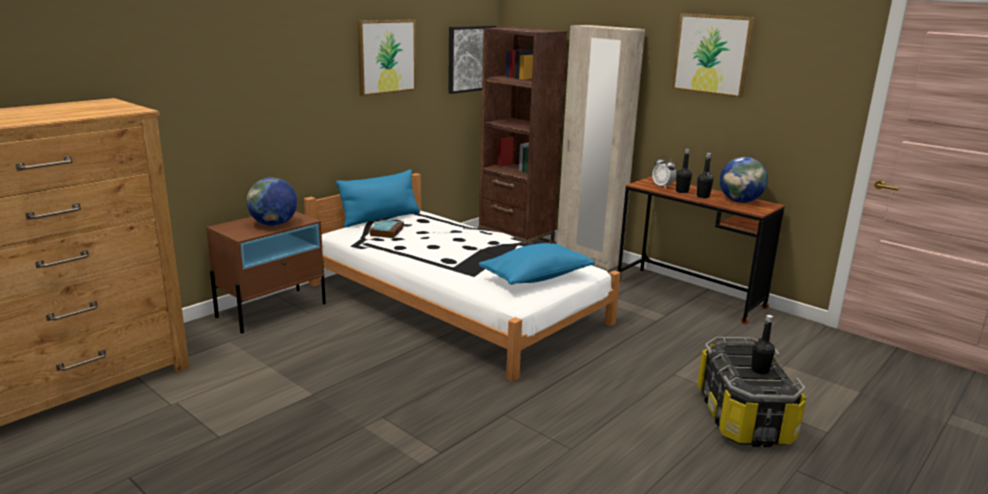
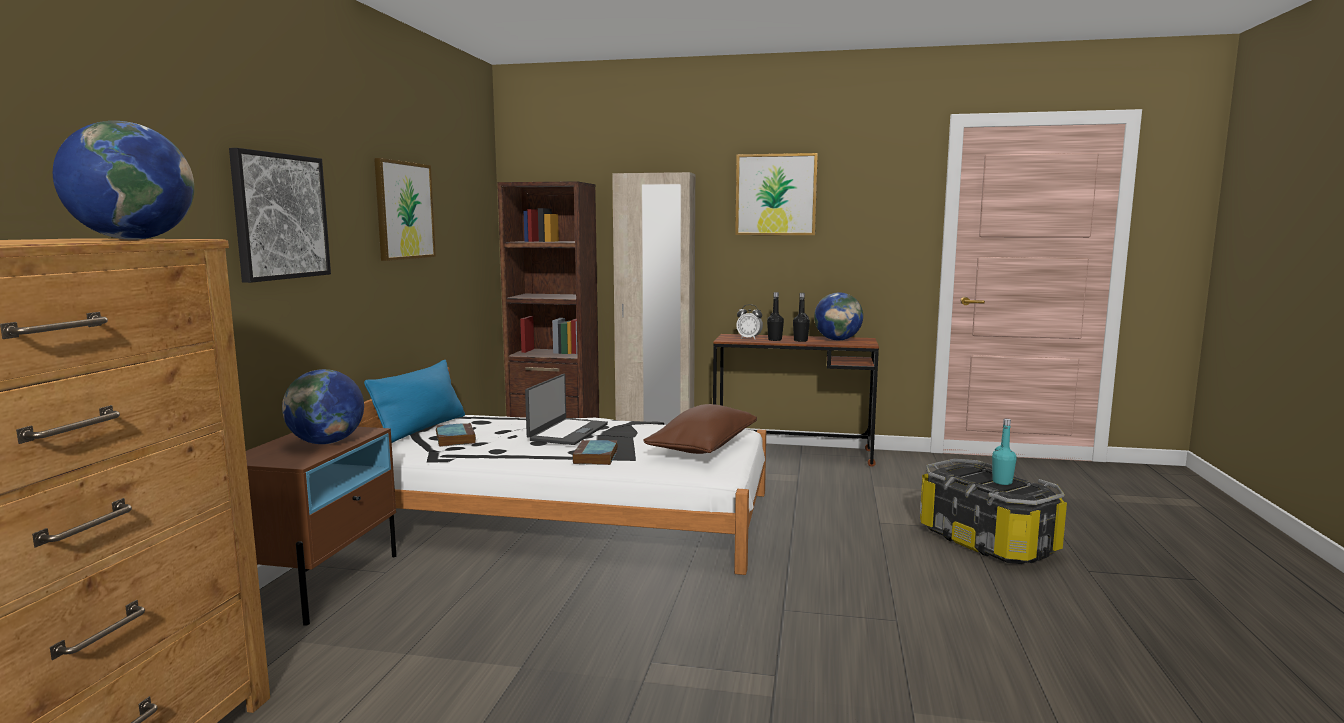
camera: 30 degrees left, 10 degrees down
(107, 111) = (133, 239): none -> globe
(452, 267) = (596, 457): none -> book
(462, 242) = (567, 432): none -> laptop
(470, 58) = (476, 222): picture -> picture (280, 216)
(536, 278) = (703, 448): blue pillow -> brown pillow
(760, 370) = (1002, 482): black bottle -> turquoise bottle

